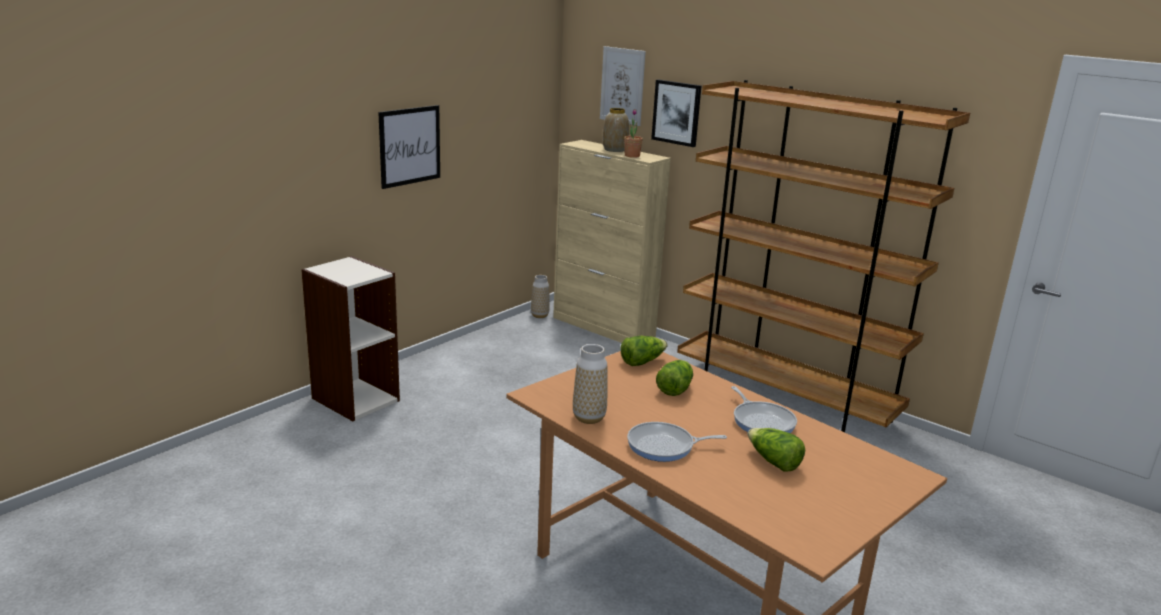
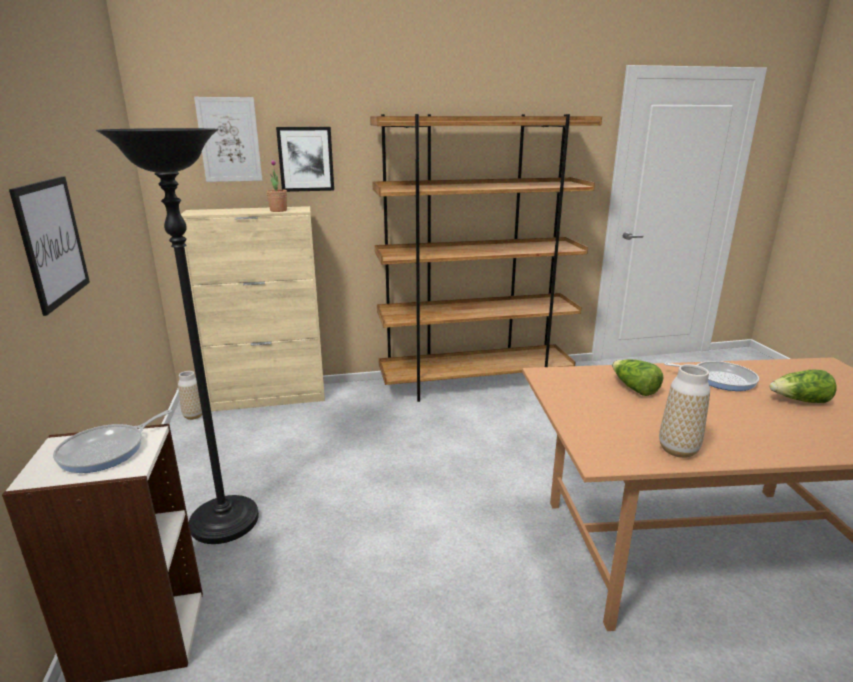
camera: 50 degrees left, 0 degrees up
(458, 379) = (224, 523): none -> black floor lamp
(615, 150) = (247, 210): vase -> none
(642, 361) = (565, 381): lettuce -> none
(664, 446) = (758, 435): frying pan -> frying pan (107, 451)

